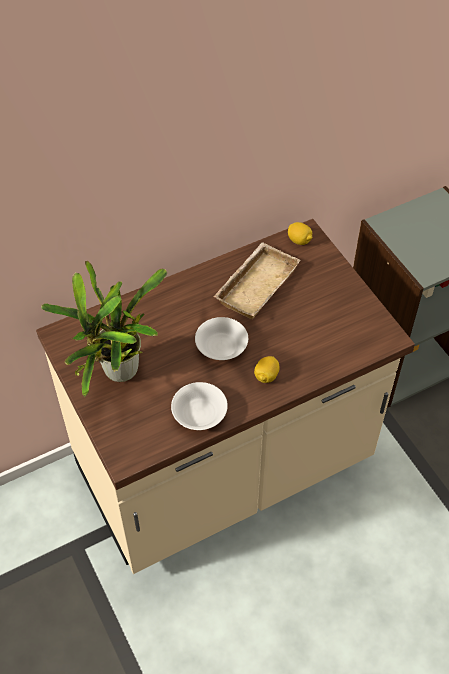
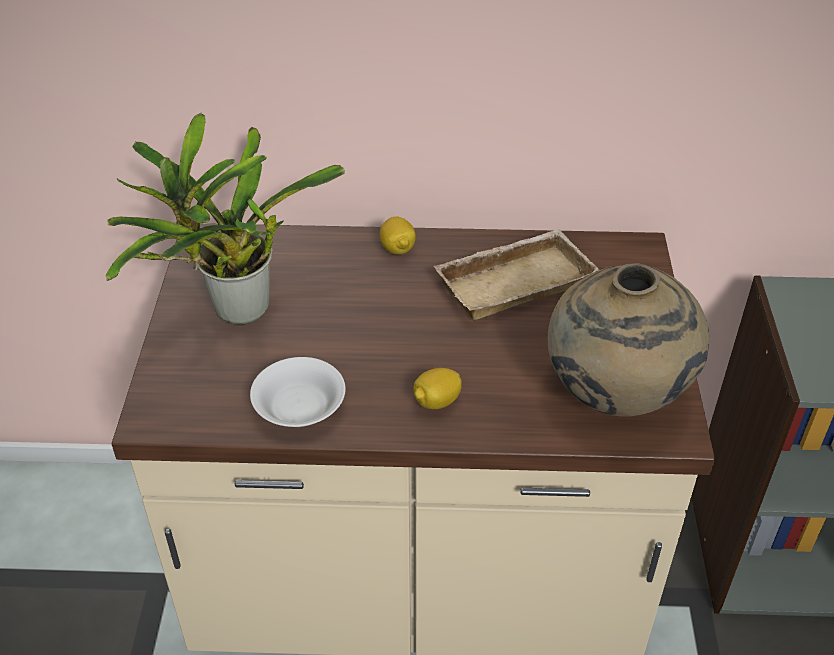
camera: 30 degrees right, 10 degrees down
(221, 347) = (400, 337): white bowl -> none
(299, 240) = (622, 251): lemon -> lemon (397, 249)
(351, 332) = (616, 398): none -> beige vase

